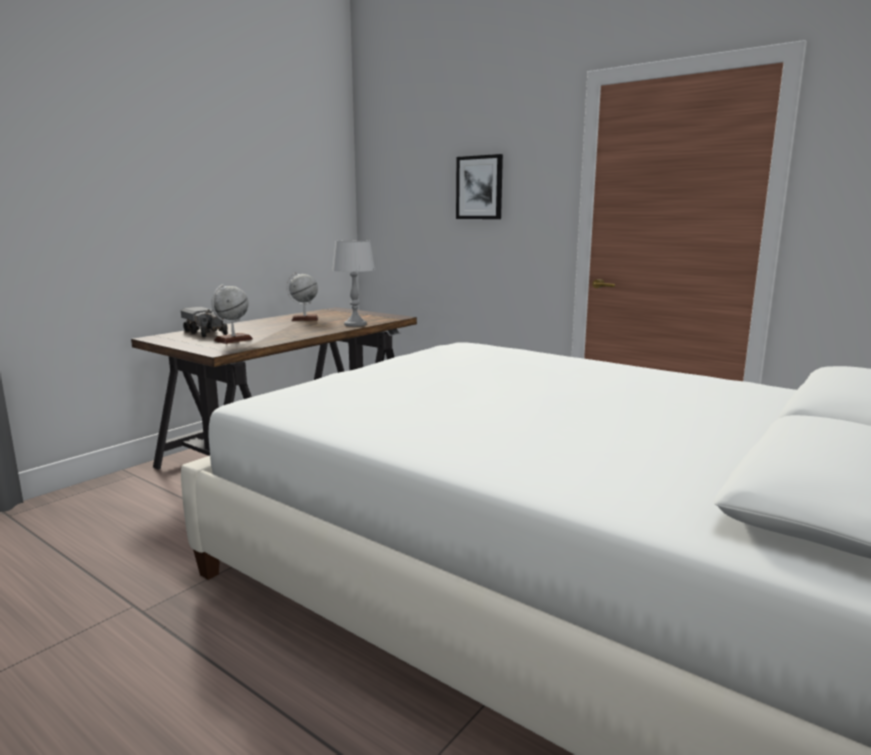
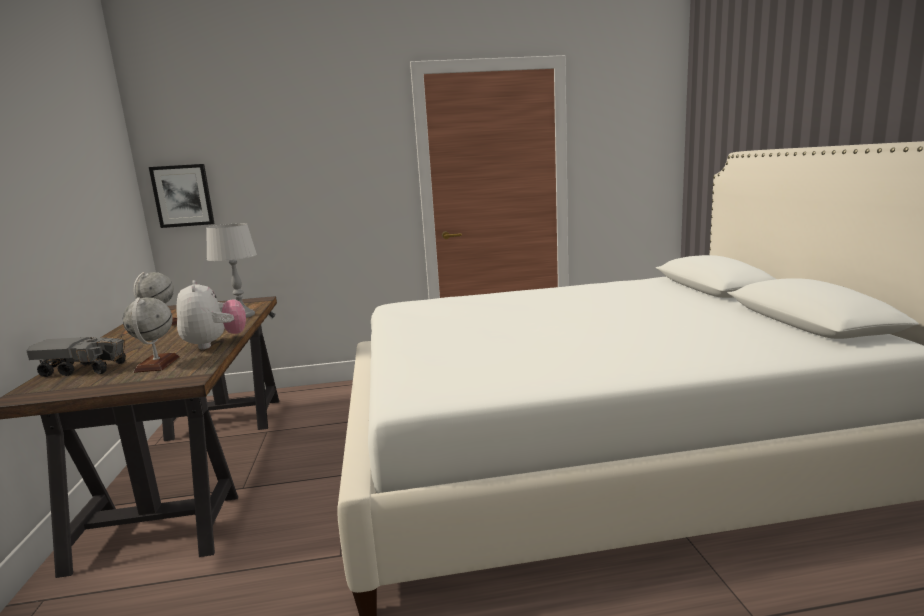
camera: 45 degrees left, 0 degrees up
(287, 337) = (215, 344): none -> plush toy
(479, 187) = (313, 162): picture -> picture (183, 196)

